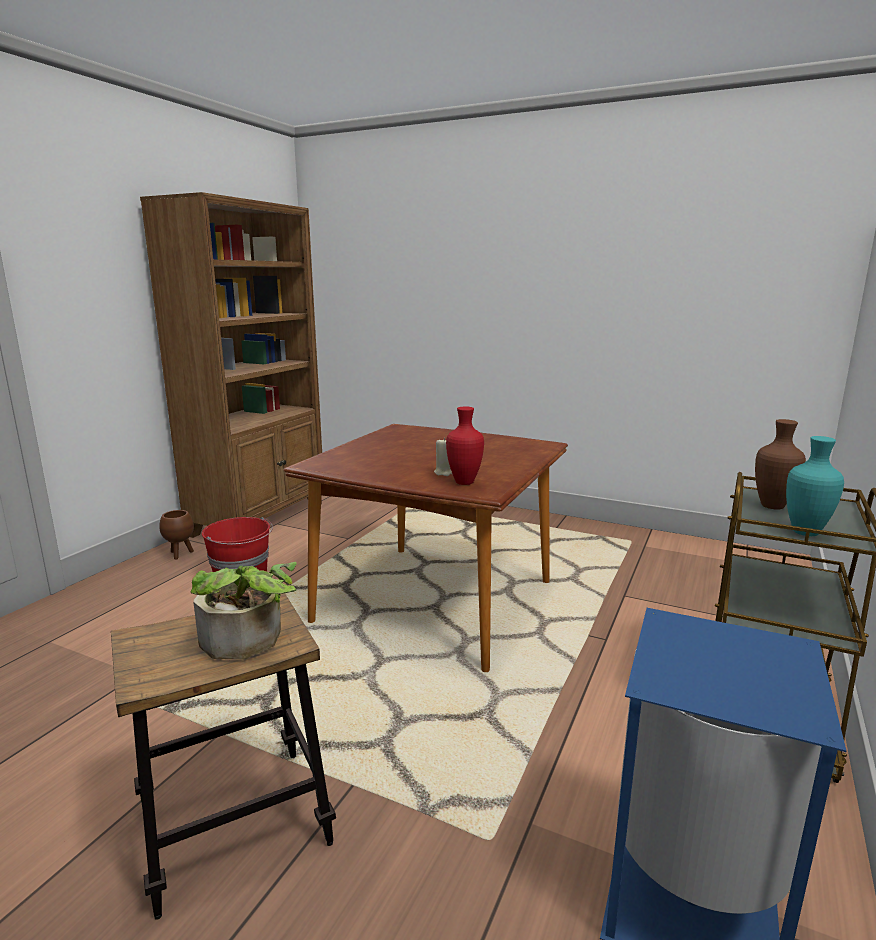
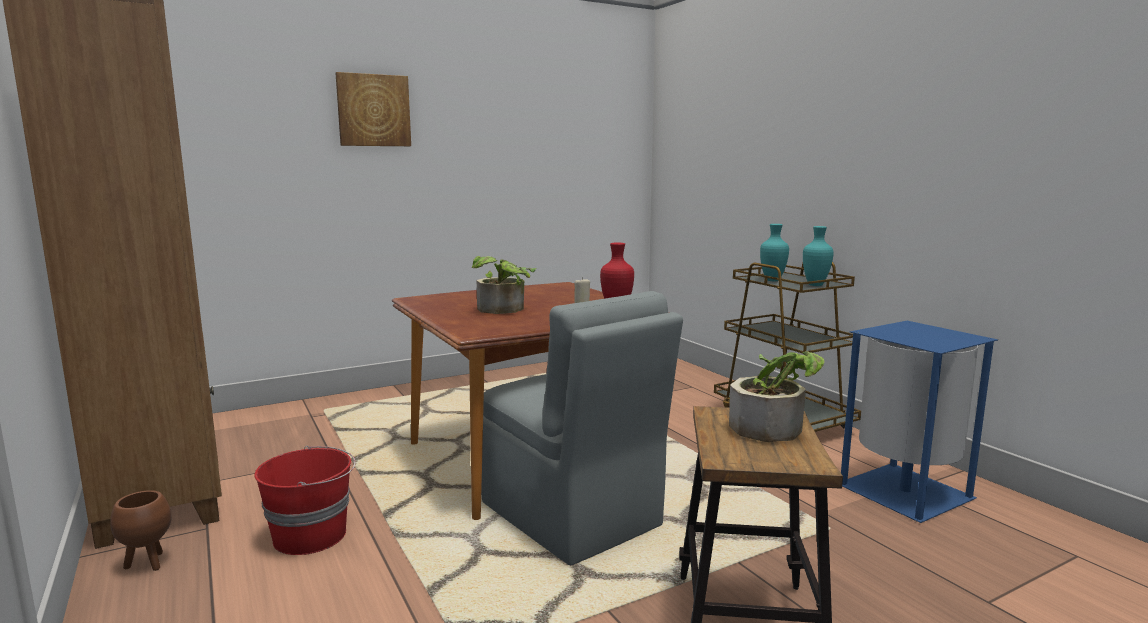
camera: 55 degrees left, 5 degrees down
(355, 660) = (572, 516): none -> grey chair
(401, 453) = (503, 310): none -> potted plant
(492, 249) = (373, 110): none -> picture
(773, 507) = (773, 280): brown vase -> turquoise vase

